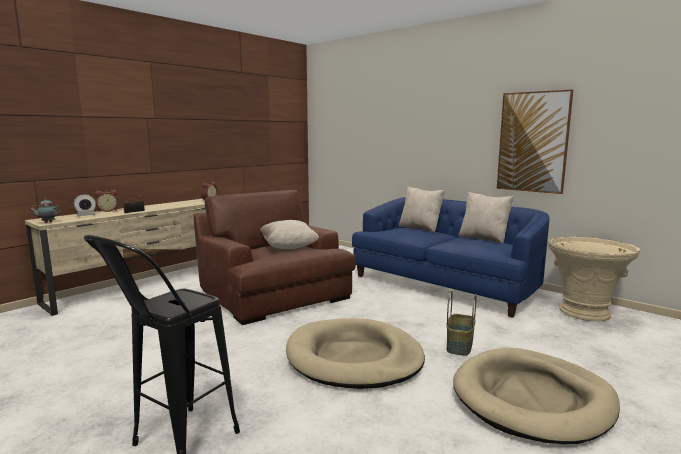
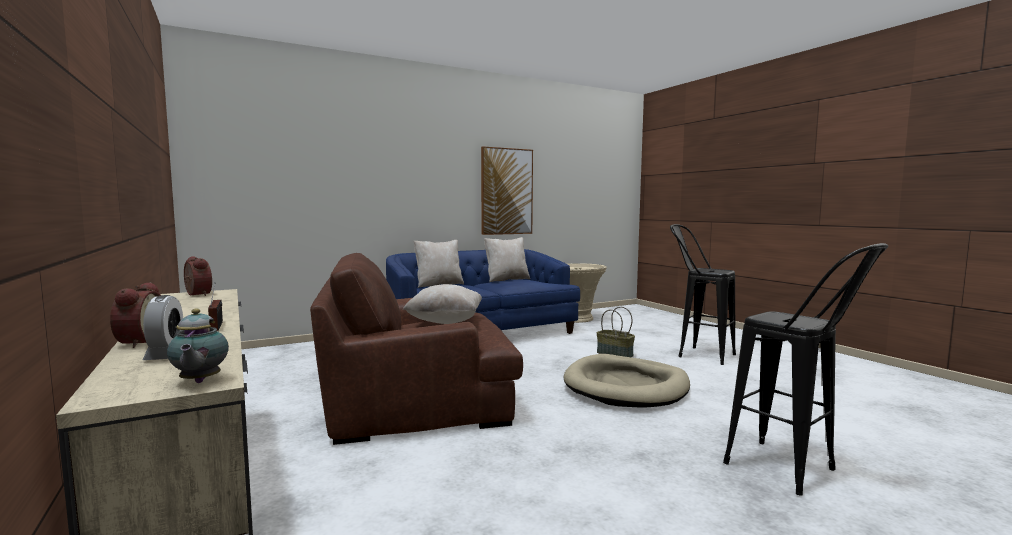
camera: 70 degrees left, 5 degrees down
(532, 399) = (697, 354): beige dog bed -> black stool

